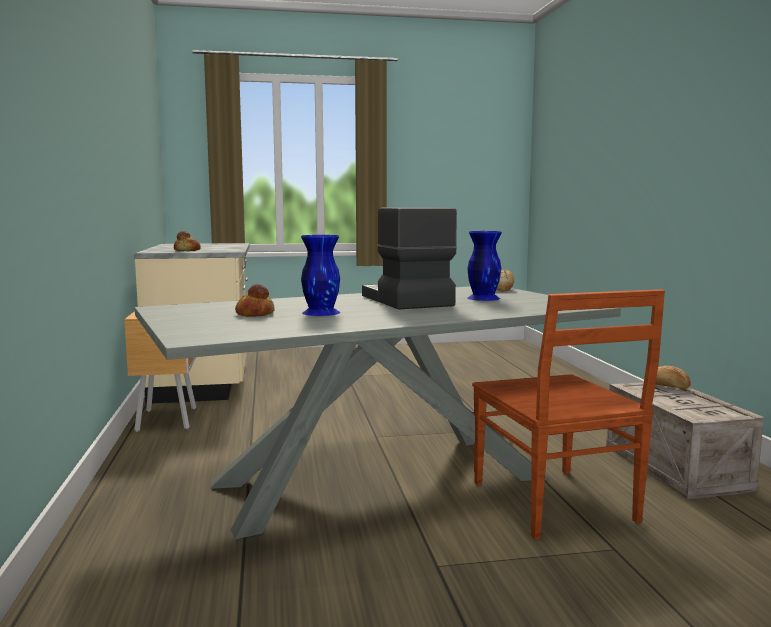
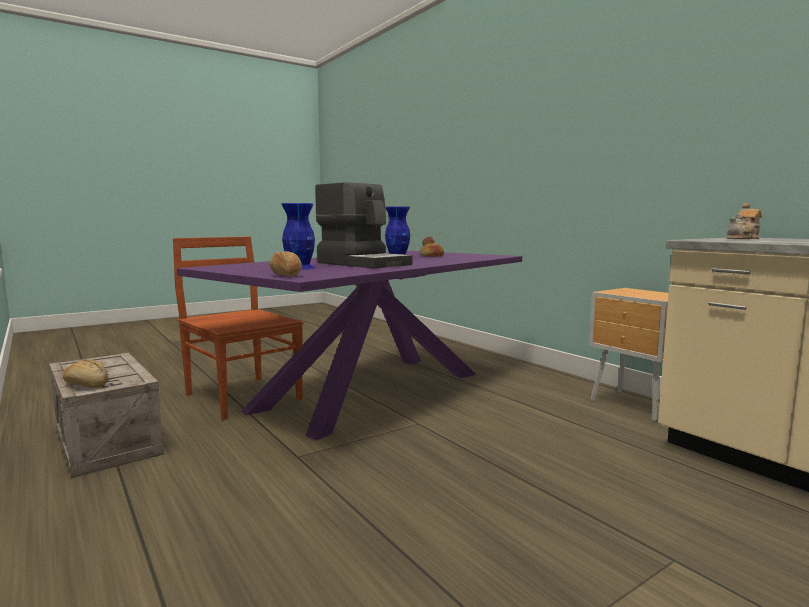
camera: 155 degrees right, 0 degrees up
(187, 250) = (743, 239): bread -> teapot
(377, 480) = (374, 390): grey dining table -> purple dining table

